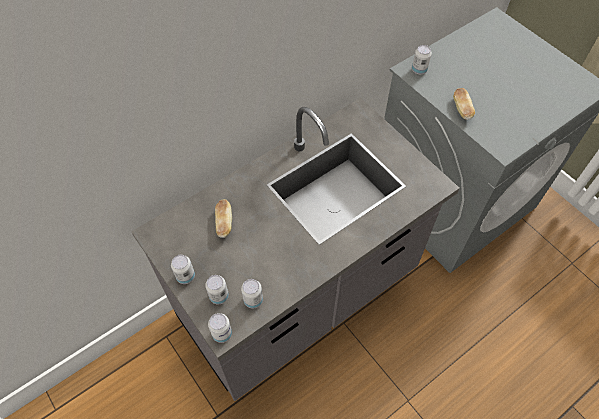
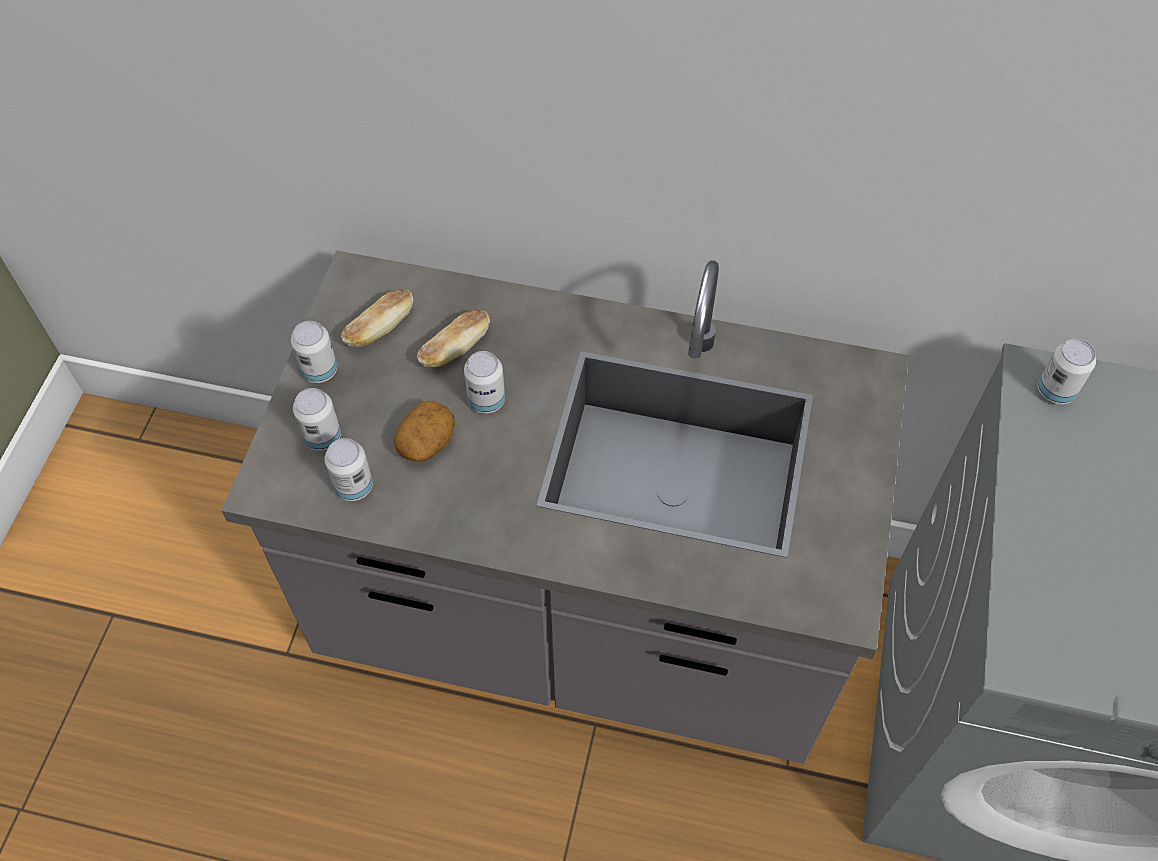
camera: 50 degrees right, 0 degrees up
(222, 334) = (264, 487): can -> can (486, 401)
(257, 261) = (427, 442): none -> potato
(461, 109) = (1041, 523): bread -> bread (380, 329)

